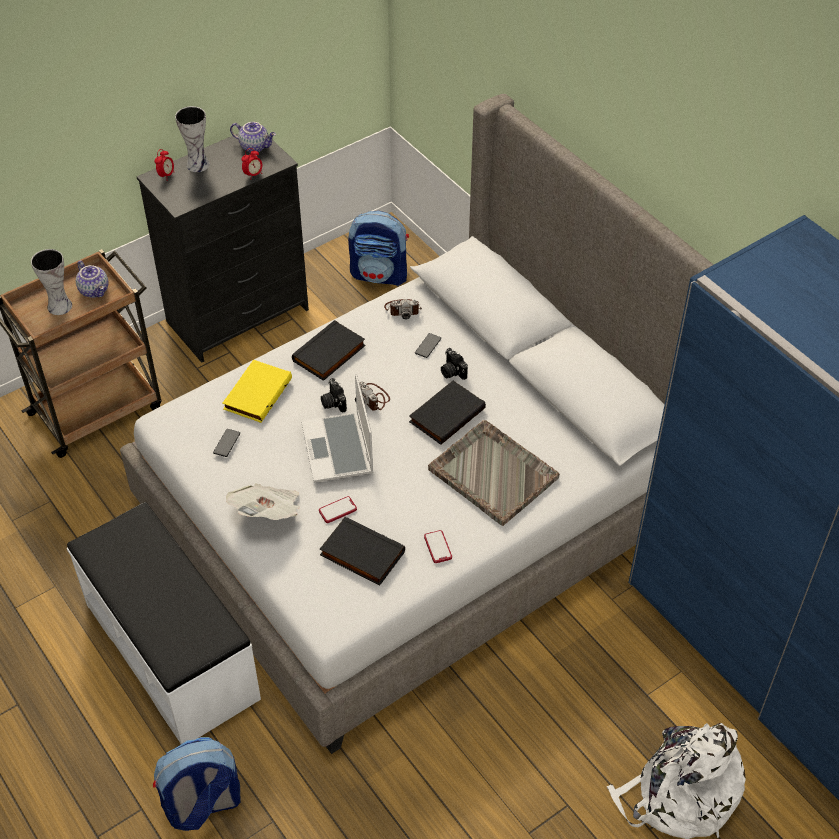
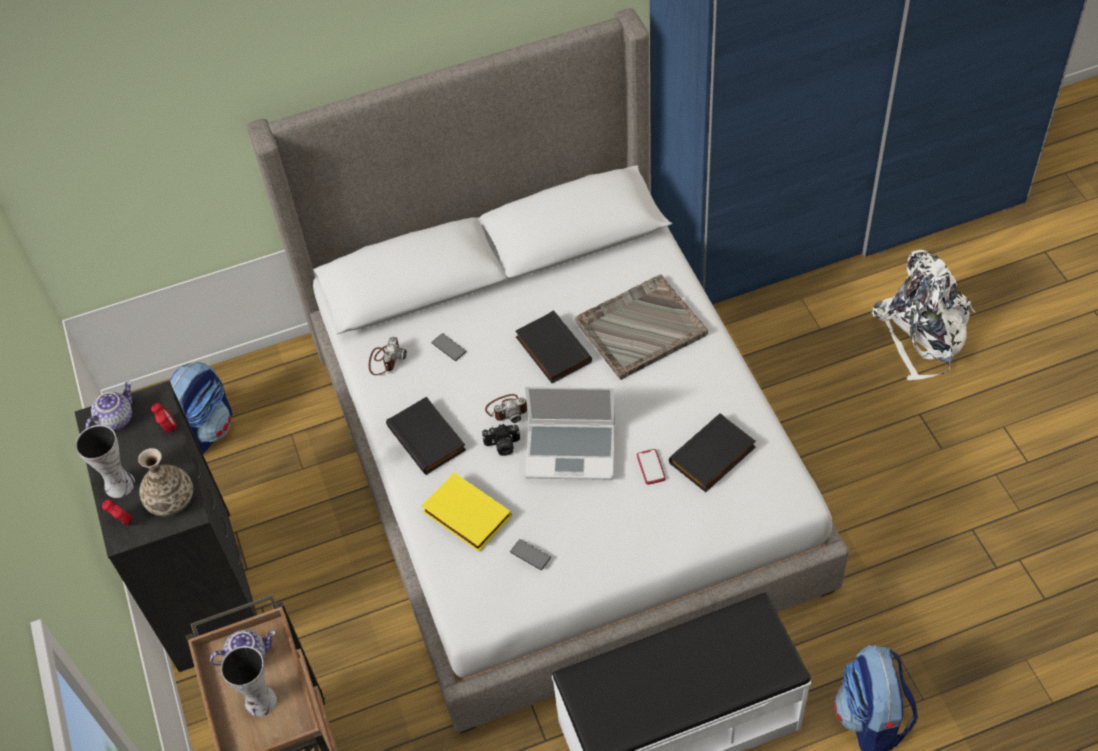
camera: 70 degrees left, 5 degrees up
(189, 193) = (171, 500): none -> vase
(268, 513) = (637, 531): newspaper -> none
(438, 547) = (720, 391): phone -> none
(452, 372) = (493, 334): camera -> none

